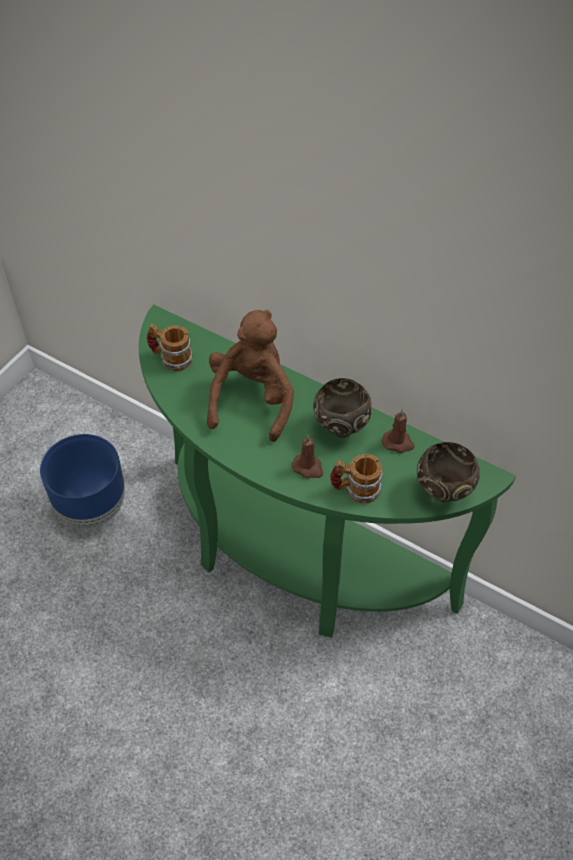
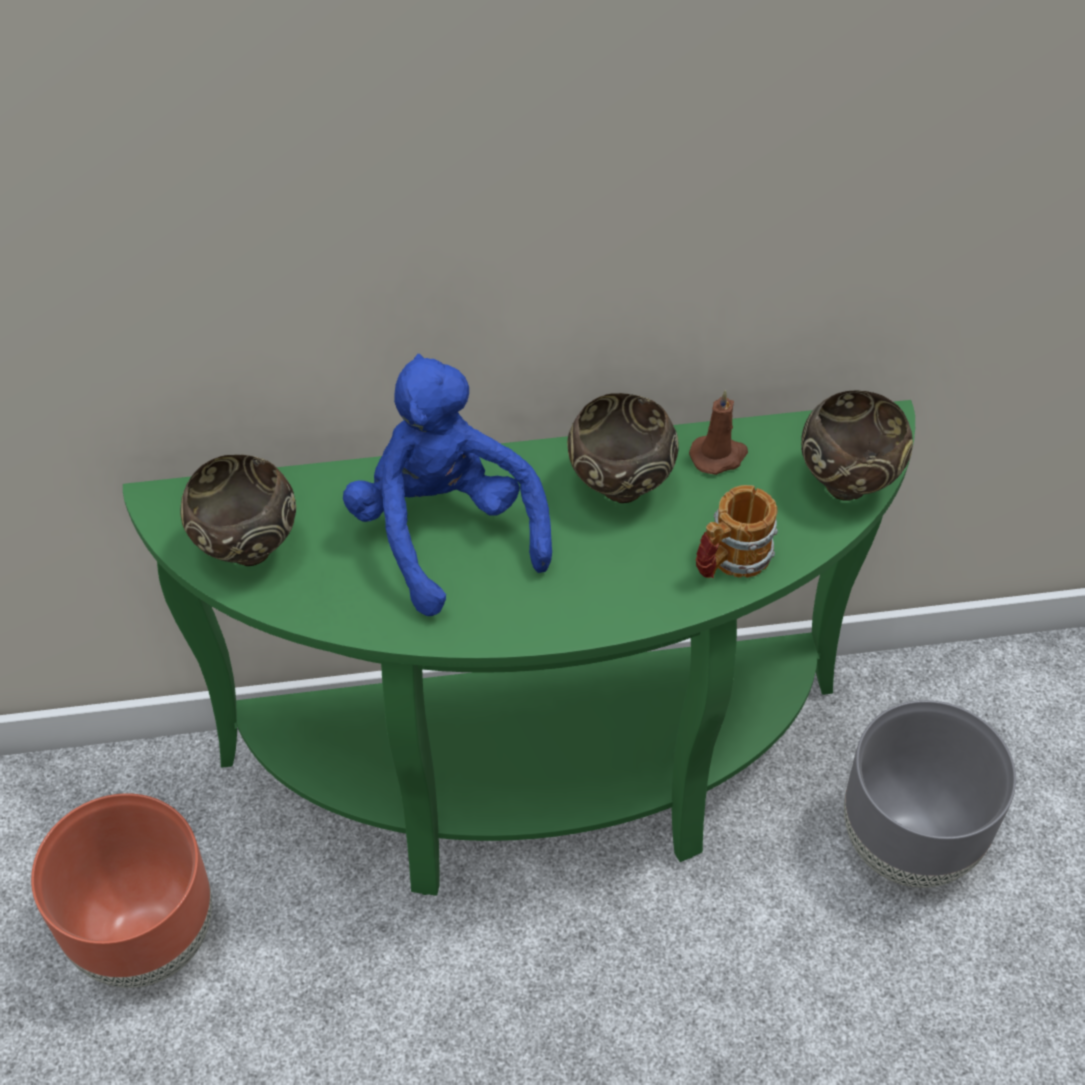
camera: 40 degrees left, 0 degrees up
(91, 508) = (144, 938): blue planter -> brown planter
(171, 358) = (246, 550): mug -> brown bowl
(252, 399) = (445, 530): brown plush toy -> blue plush toy
(308, 468) = (633, 575): brown candle -> none
(430, 704) = (910, 842): none -> grey planter

